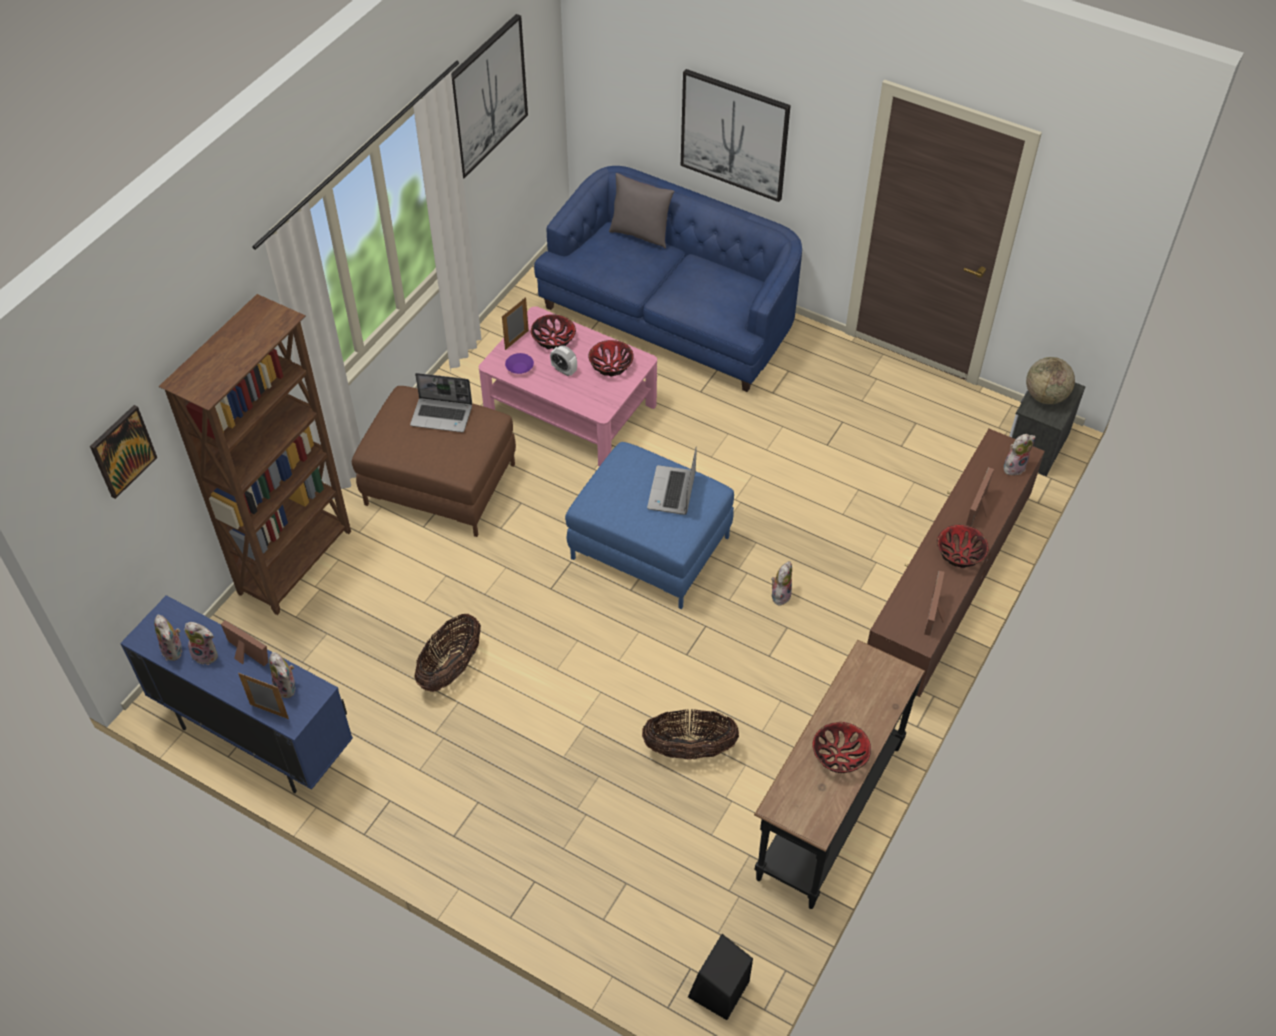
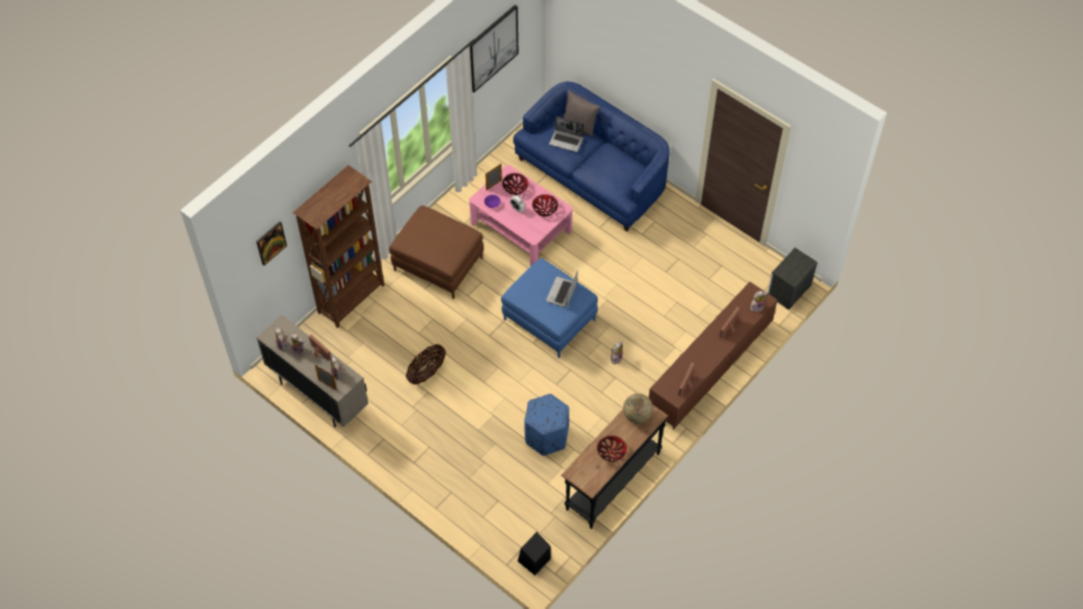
camera: 10 degrees right, 5 degrees up
(256, 738) = (318, 395): blue cabinet -> beige cabinet
(442, 415) = (443, 228): laptop -> laptop (567, 141)
(689, 749) = (546, 436): basket -> blue ottoman
(734, 135) = (636, 83): picture -> none
(959, 554) = (710, 353): bowl -> none
(1045, 396) = (792, 265): globe -> globe (637, 415)

